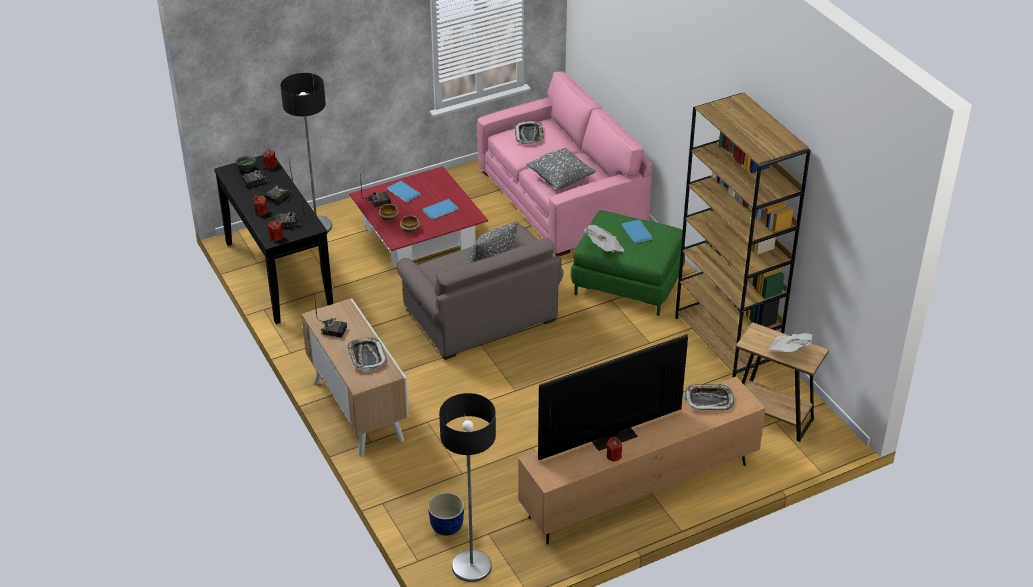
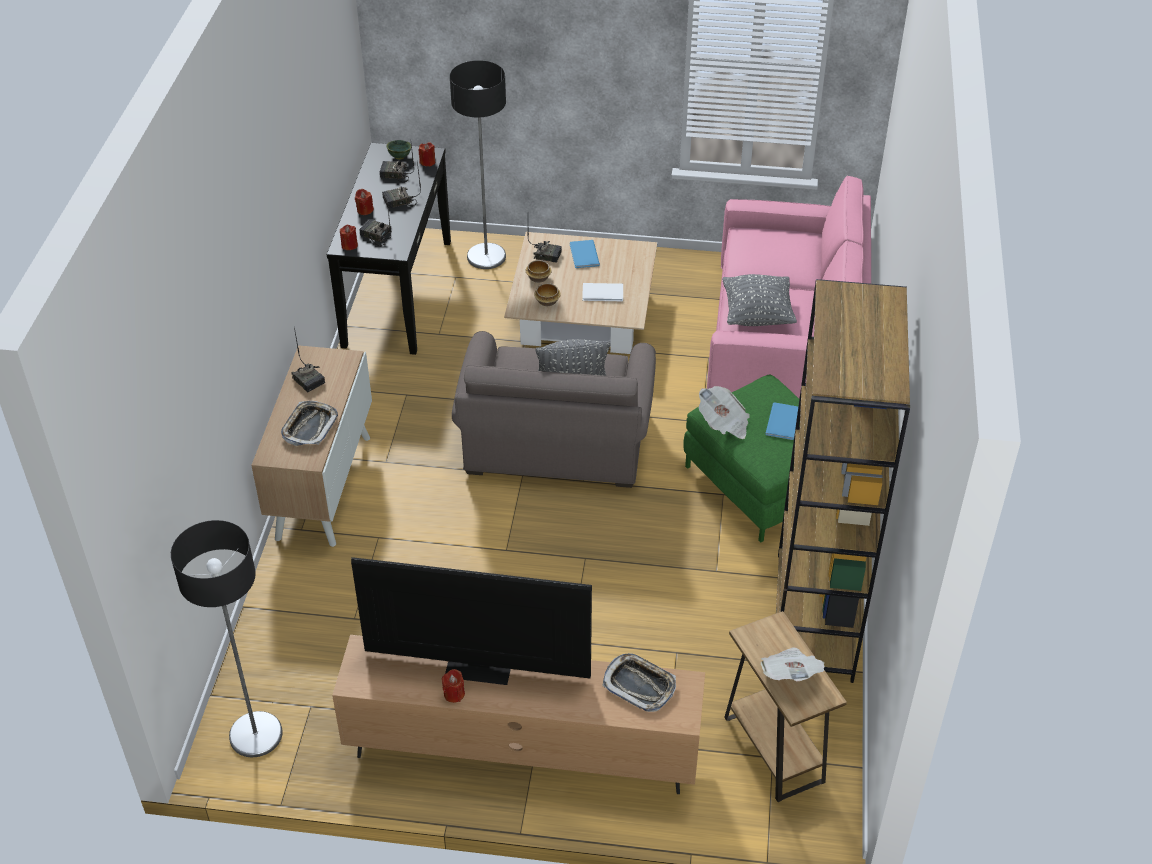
camera: 35 degrees right, 5 degrees up
(420, 235) = (583, 314): red coffee table -> beige coffee table
(441, 210) = (604, 293): blue book -> white book
(446, 527) = (276, 673): planter -> none
(529, 135) = (775, 244): tray -> none

